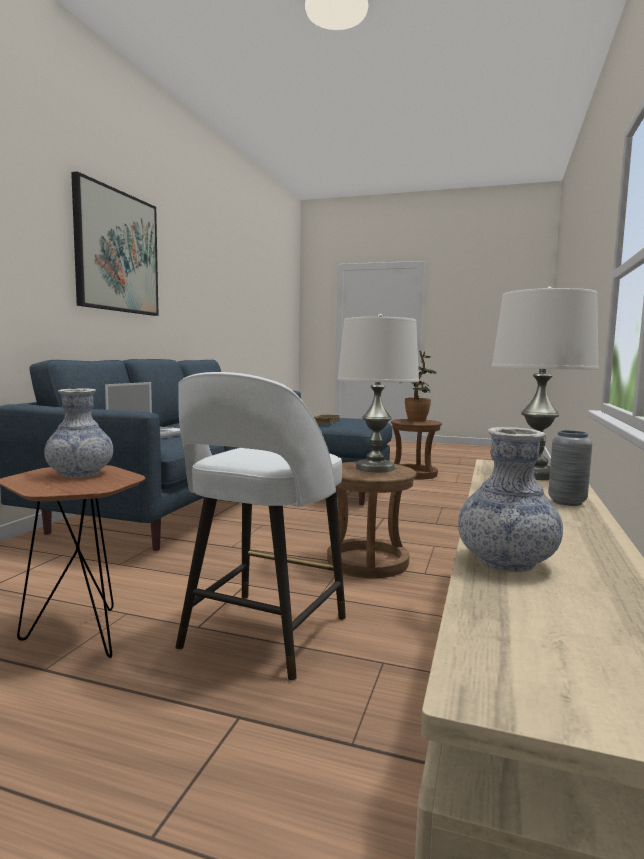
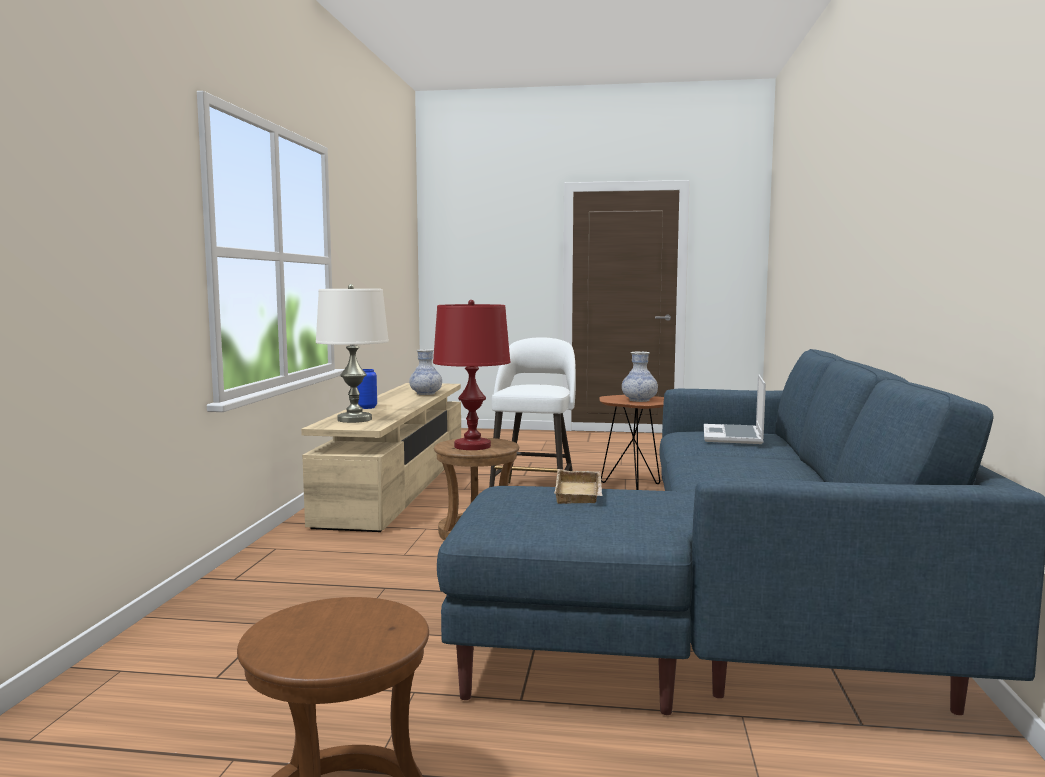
camera: 170 degrees right, 0 degrees up
(117, 252) = (930, 182): picture -> none
(374, 468) = (472, 446): white table lamp -> red table lamp
(416, 421) = (332, 636): potted plant -> none
(567, 502) = (367, 407): grey vase -> blue vase

